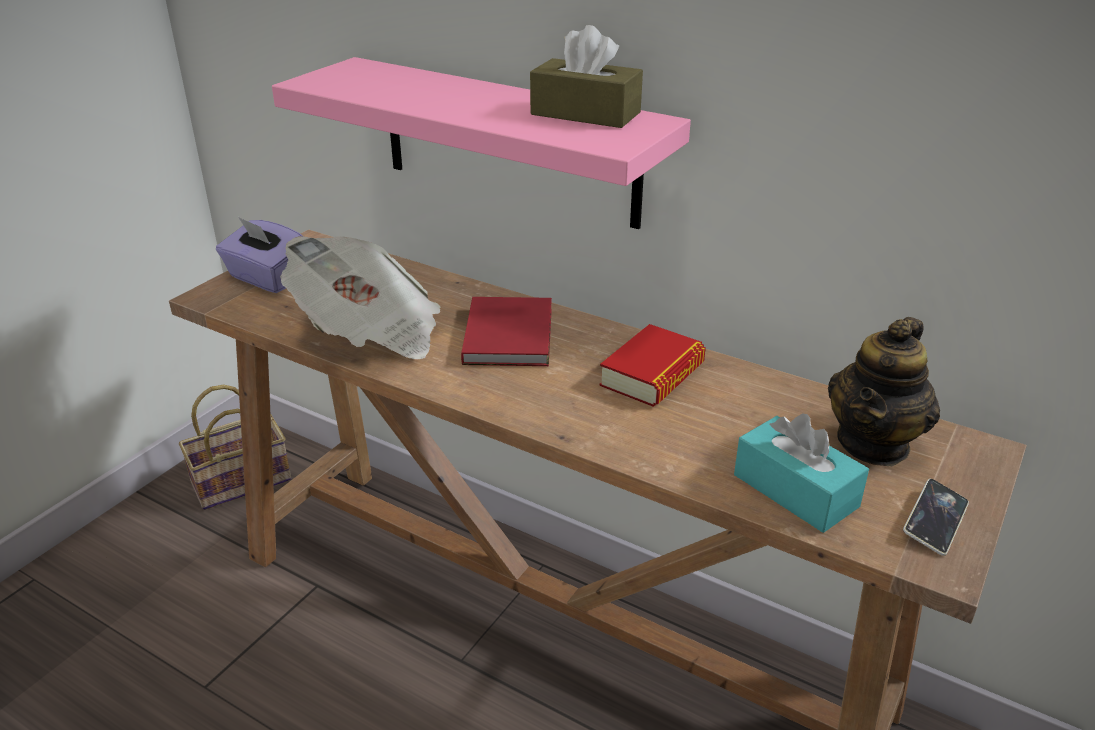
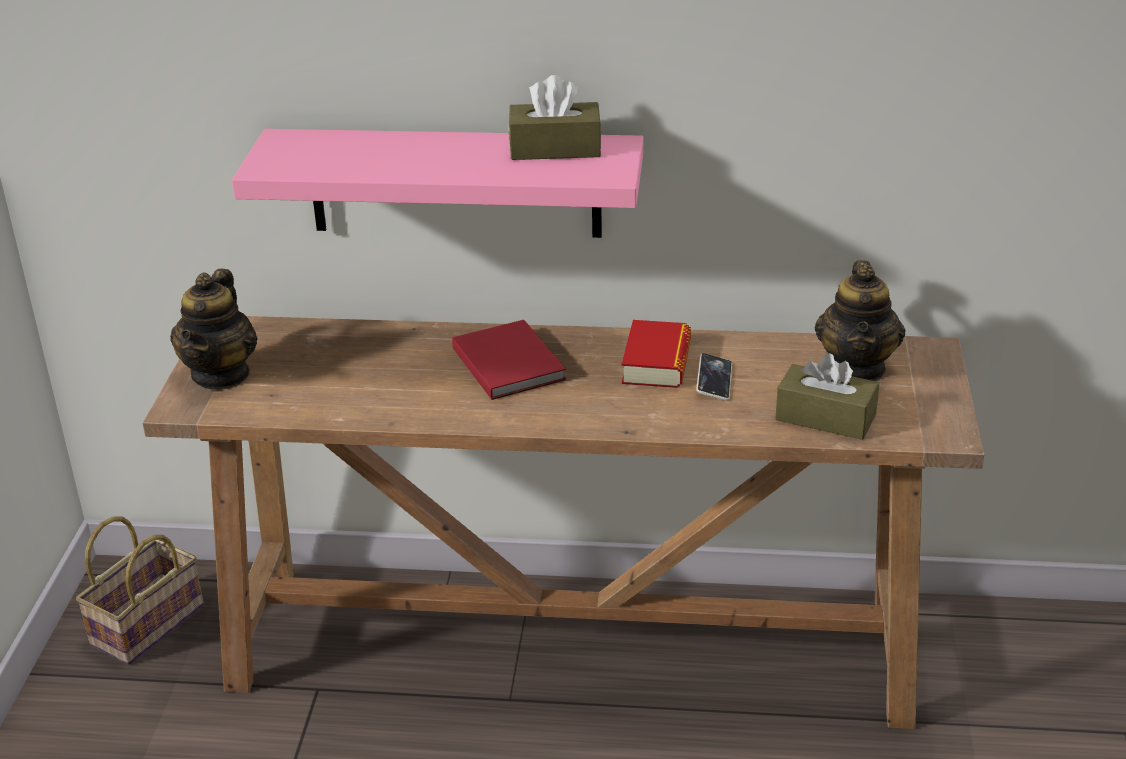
camera: 25 degrees left, 0 degrees up
(267, 278) = (221, 374): purple tissue box -> teapot
(369, 332) = (379, 395): newspaper -> none
(795, 491) = (825, 417): turquoise tissue box -> brown tissue box
(935, 521) = (929, 409): phone -> phone (714, 381)

